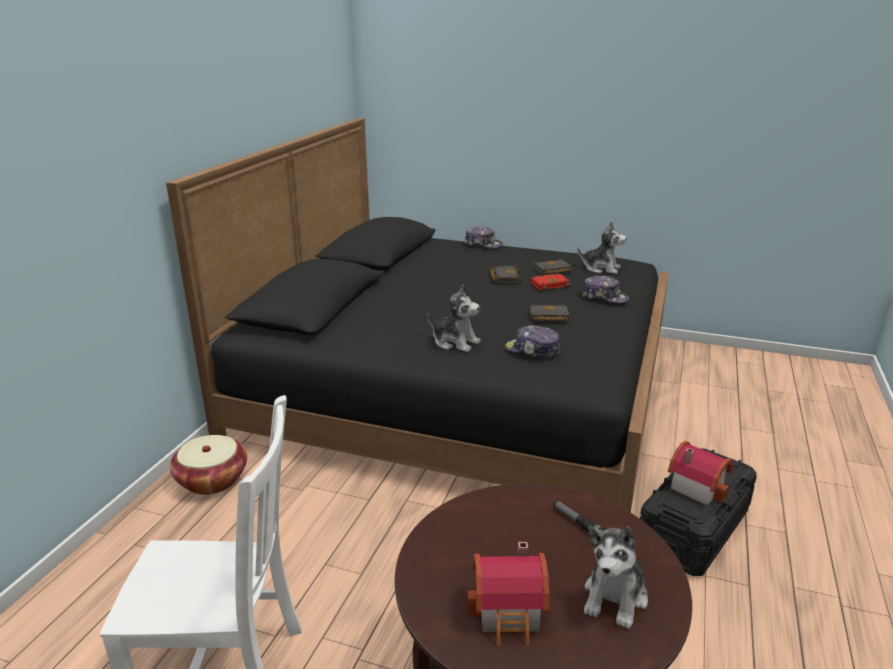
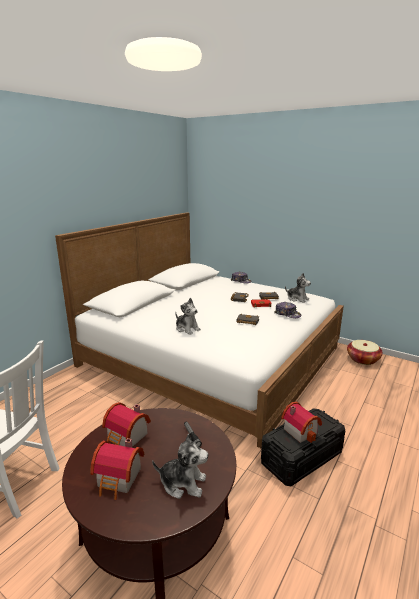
camera: 15 degrees right, 5 degrees down
(212, 480) = (63, 385): basket -> basket (363, 359)
(460, 386) = (212, 355): black bed -> white bed
(472, 546) = (126, 438): none -> toy house
(532, 350) = (224, 338): cap -> none
(615, 597) = (183, 483): plush toy -> plush toy turned 120 degrees counterclockwise

